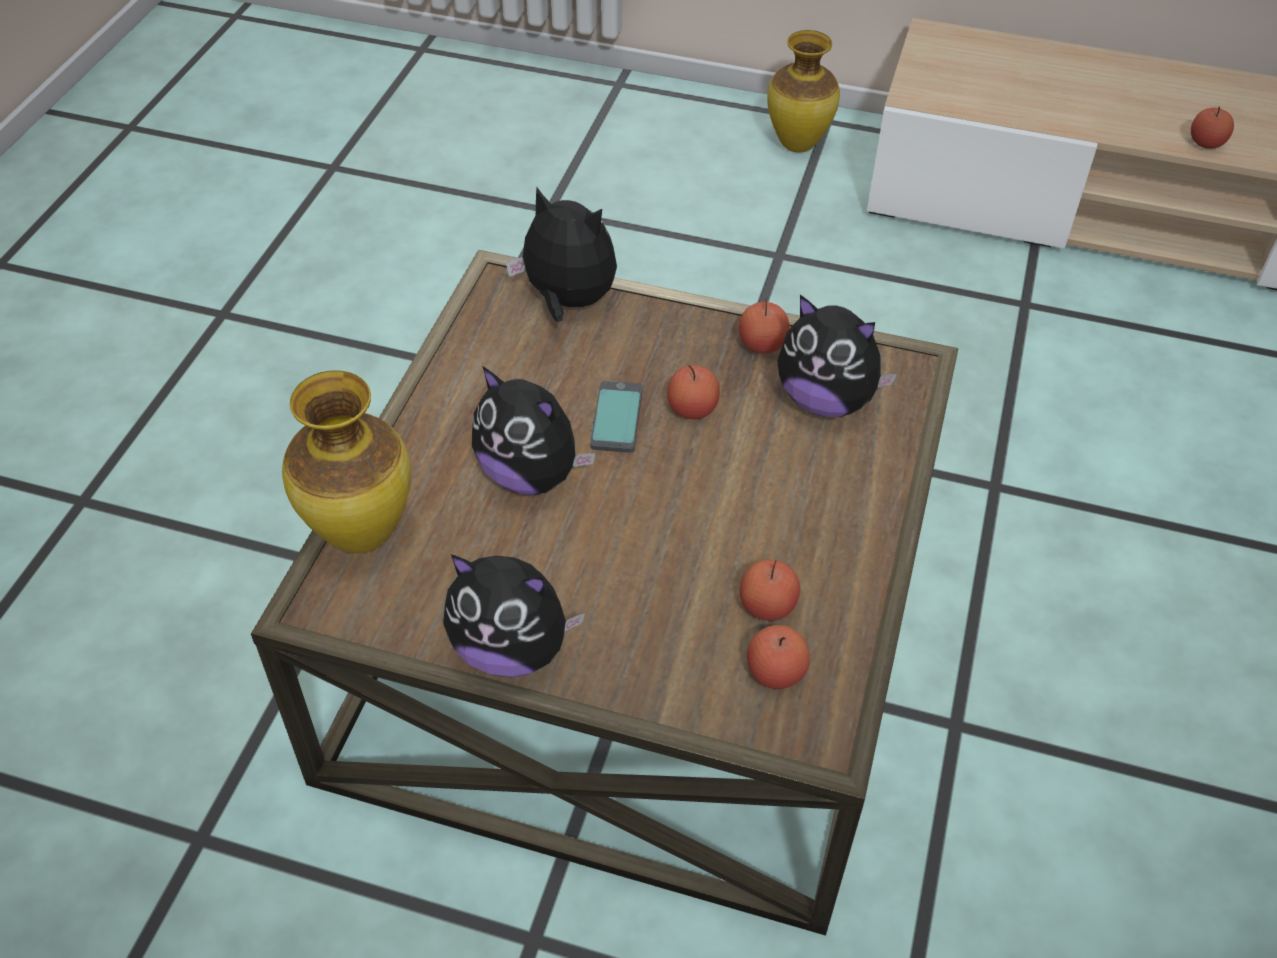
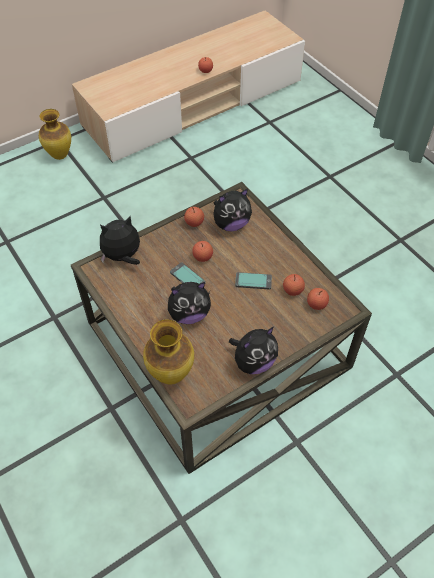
camera: 50 degrees left, 5 degrees up
(719, 524) = (253, 281): none -> phone

